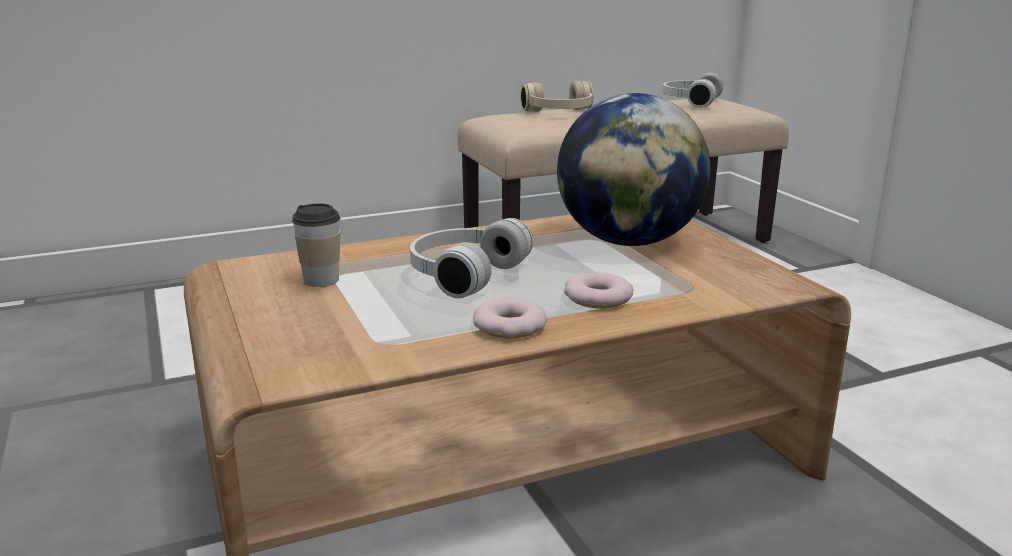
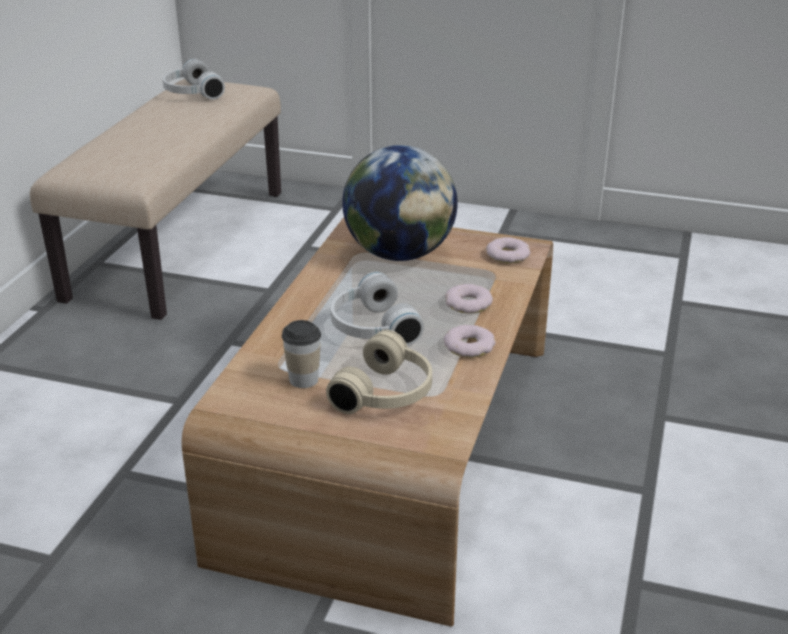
camera: 50 degrees left, 10 degrees up
(560, 113) = (122, 143): beige headphones -> beige headphones (388, 393)
(745, 283) = (507, 255): none -> donut

